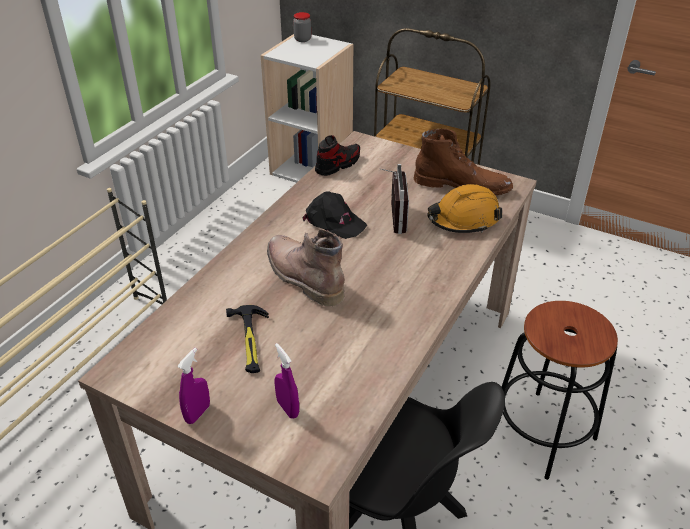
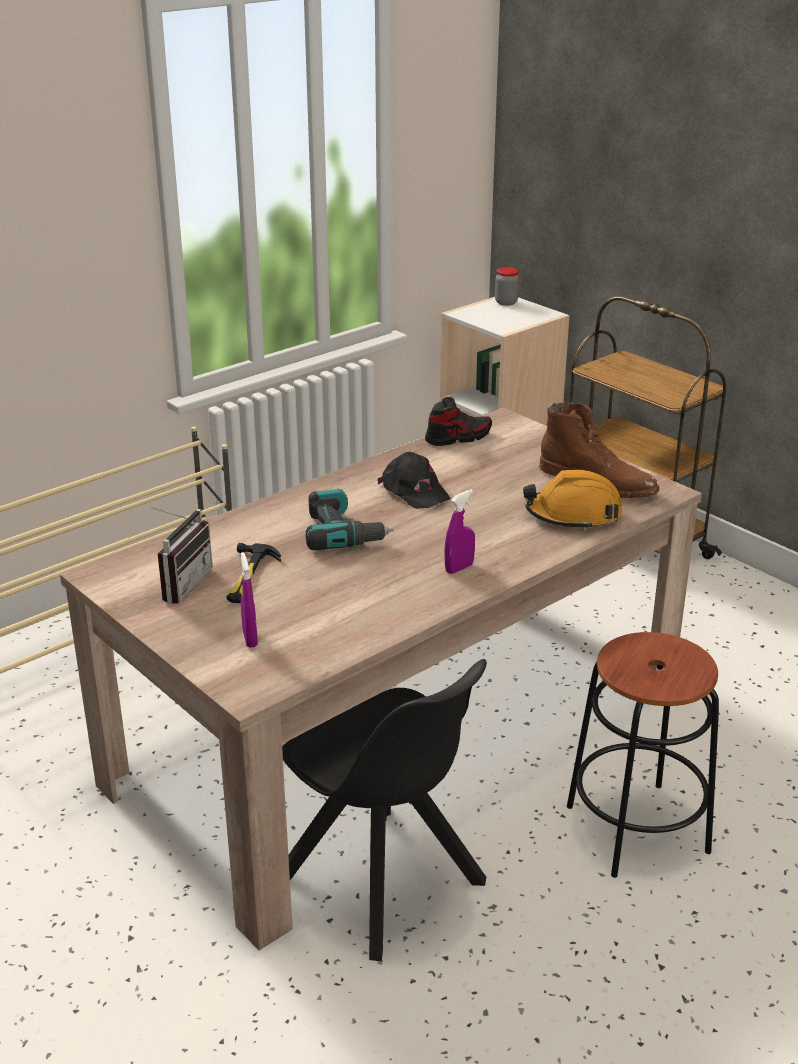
camera: 20 degrees right, 10 degrees down
(197, 413) = (158, 623): purple spray bottle -> purple spray bottle (459, 568)
(302, 276) = (342, 533): brown boot -> power drill
(391, 218) = (485, 499): radio -> radio (180, 583)

